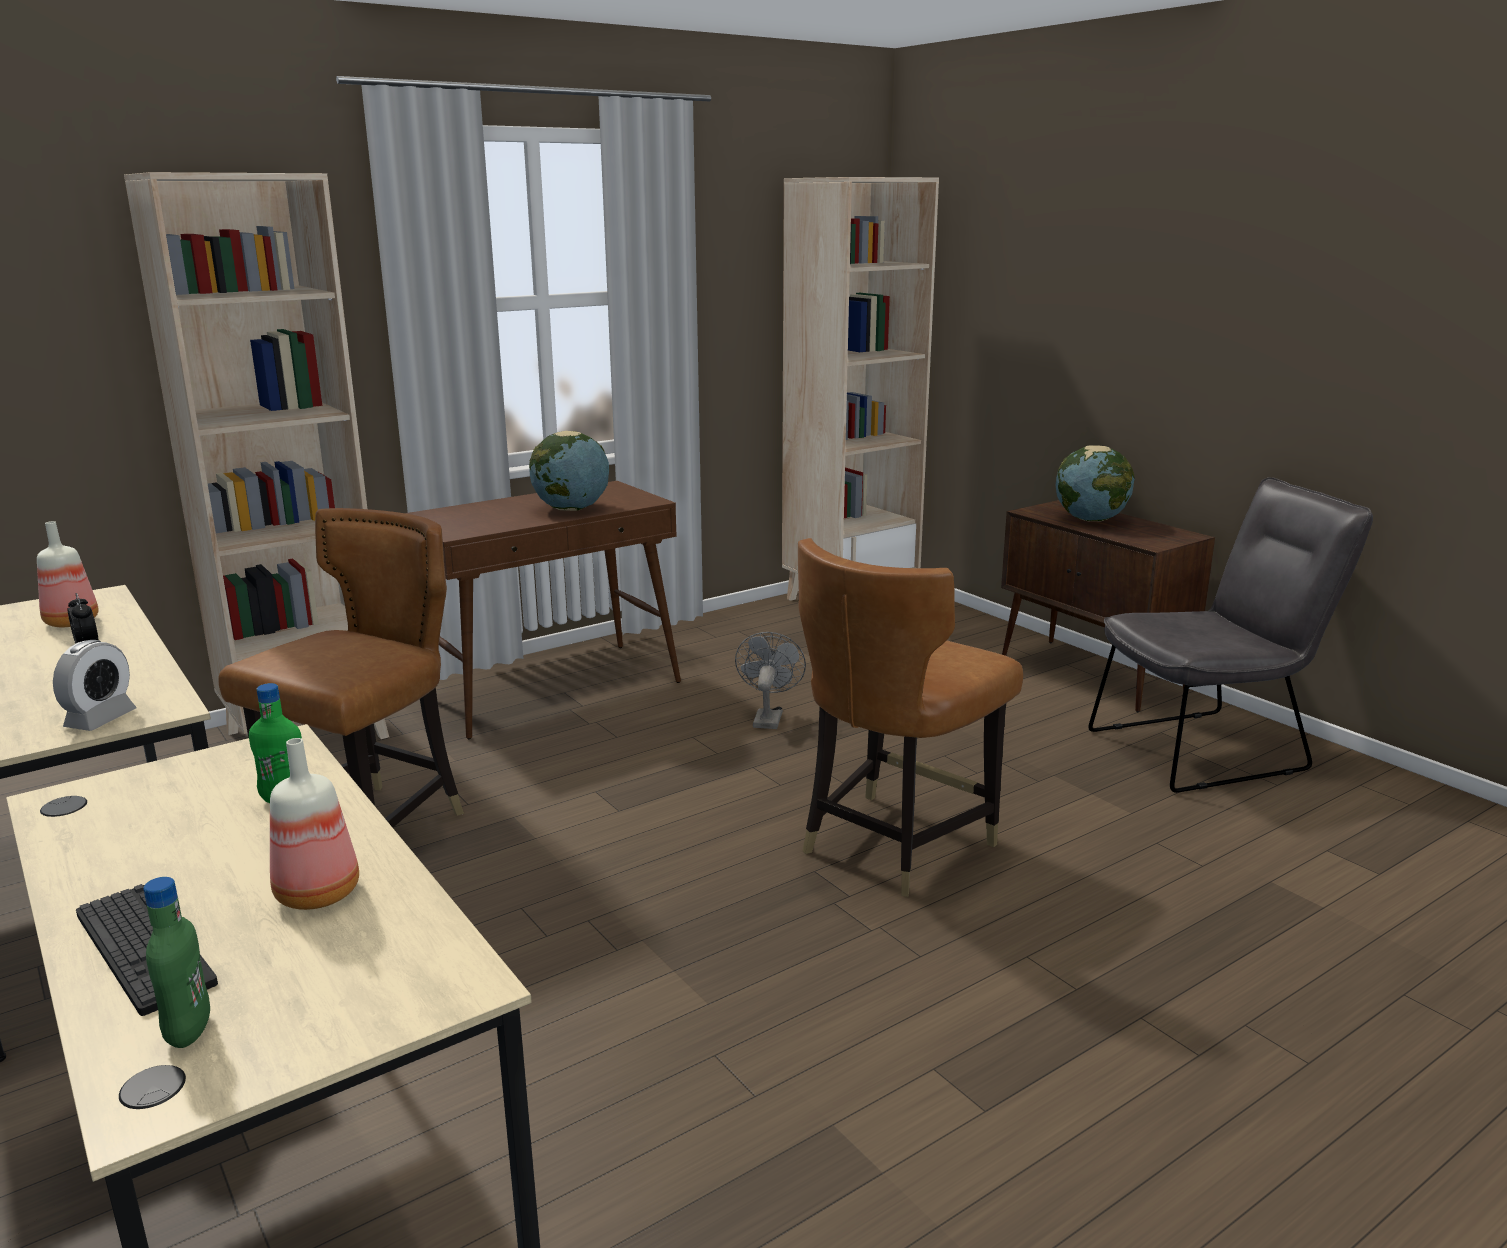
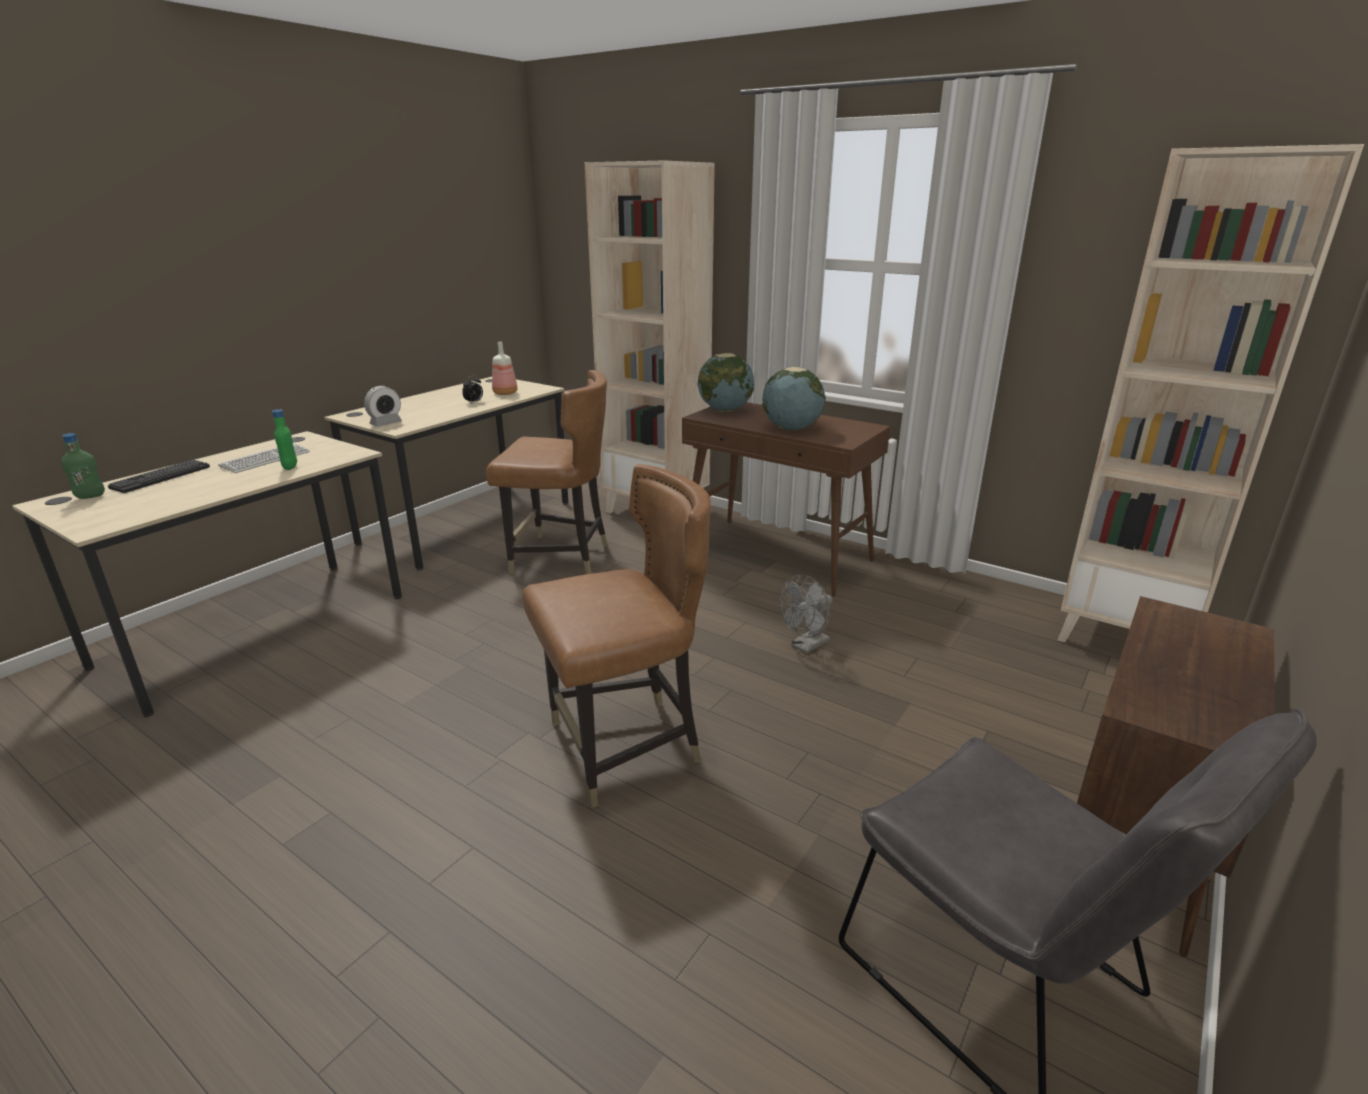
camera: 70 degrees right, 5 degrees up
(101, 719) = (386, 423): alarm clock -> alarm clock turned 45 degrees counterclockwise
(187, 829) = (266, 459): none -> keyboard
(316, 893) = (193, 490): bottle -> none
(768, 717) = (806, 646): grey fan -> grey fan turned 150 degrees clockwise
(893, 844) = (625, 747): brown chair -> brown chair turned 135 degrees clockwise
(1091, 520) = (1193, 654): globe -> globe (725, 410)

